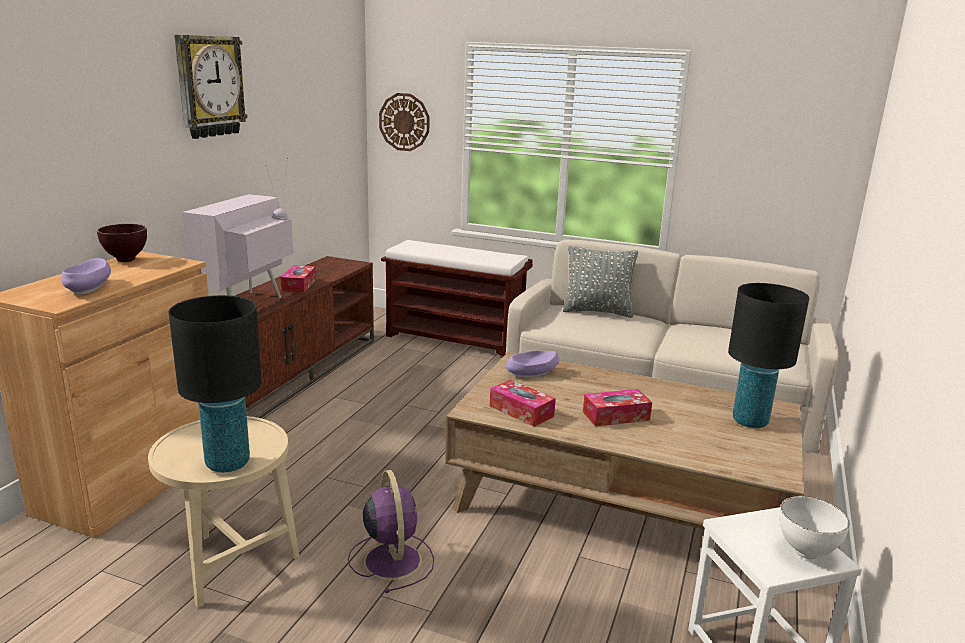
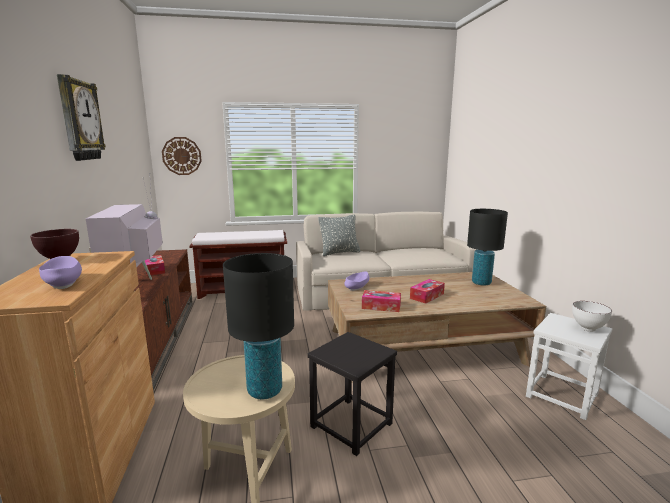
camera: 30 degrees left, 5 degrees down
(392, 559) = (351, 425): purple fan -> black stool

